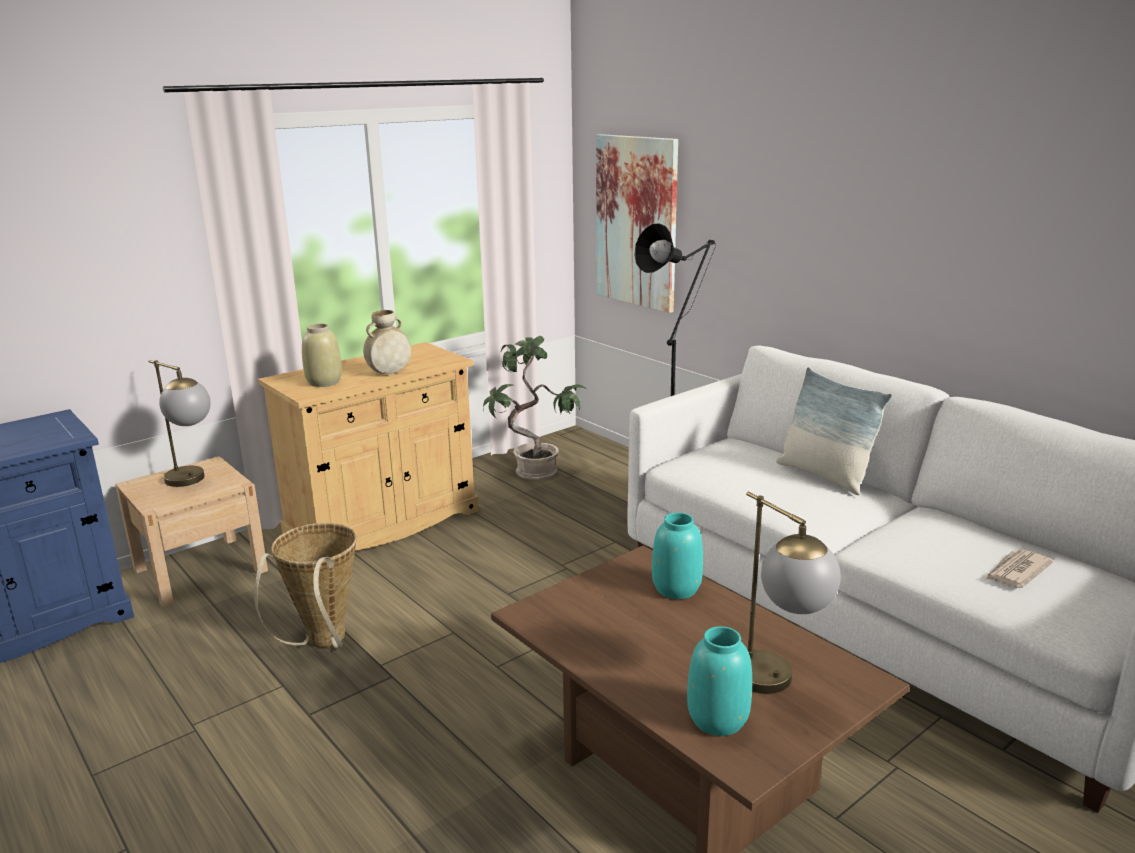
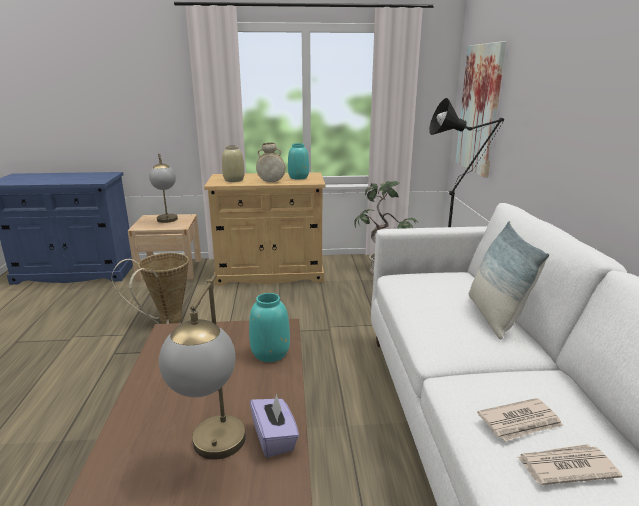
camera: 35 degrees right, 0 degrees up
(716, 719) = (140, 454): turquoise vase -> turquoise vase (298, 177)
(802, 652) = (274, 438): none -> purple tissue box
(957, 555) = (520, 422): none -> newspaper

